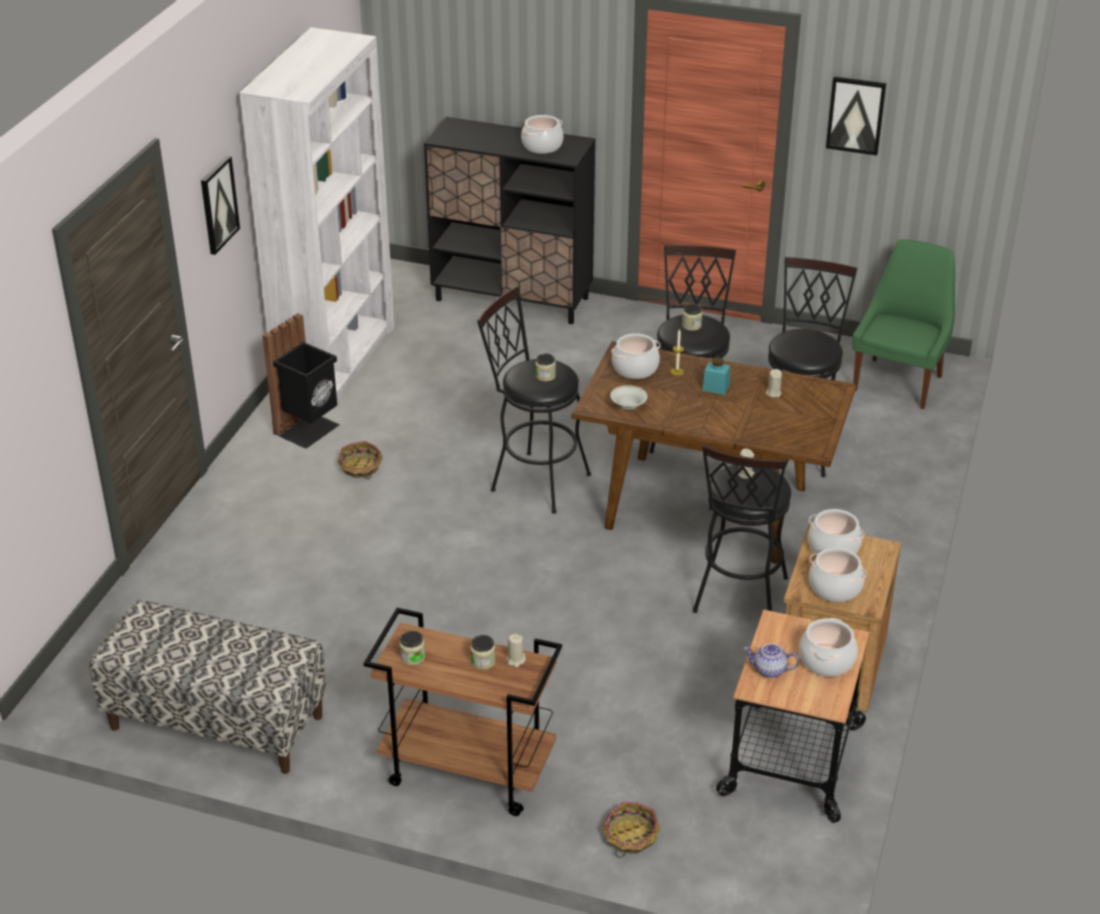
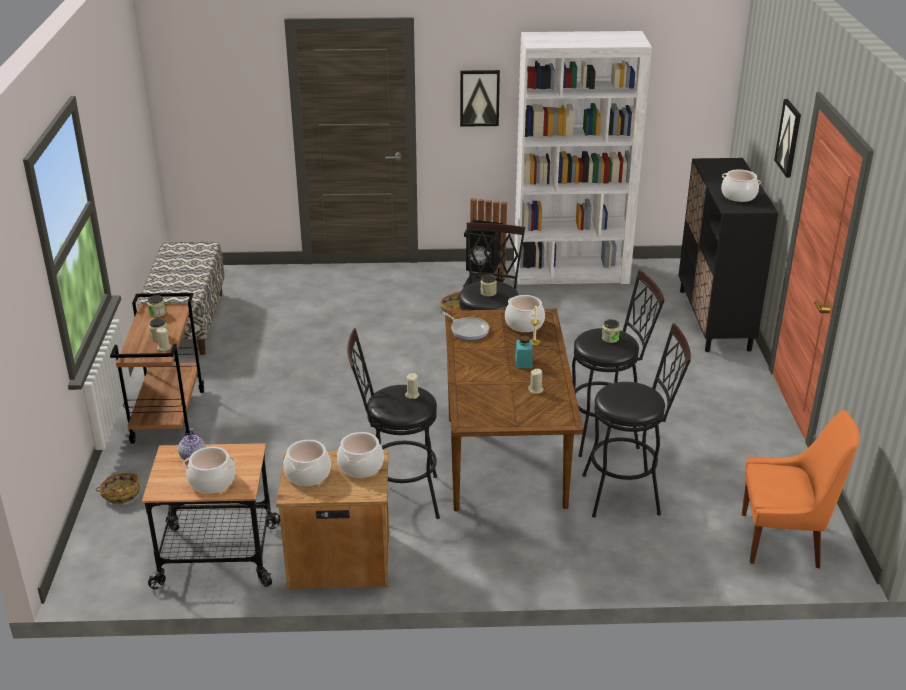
camera: 70 degrees right, 5 degrees down
(628, 407) = (468, 330): white bowl -> frying pan
(856, 115) = (874, 272): picture -> picture (789, 138)
(898, 381) = (784, 541): green chair -> orange chair

